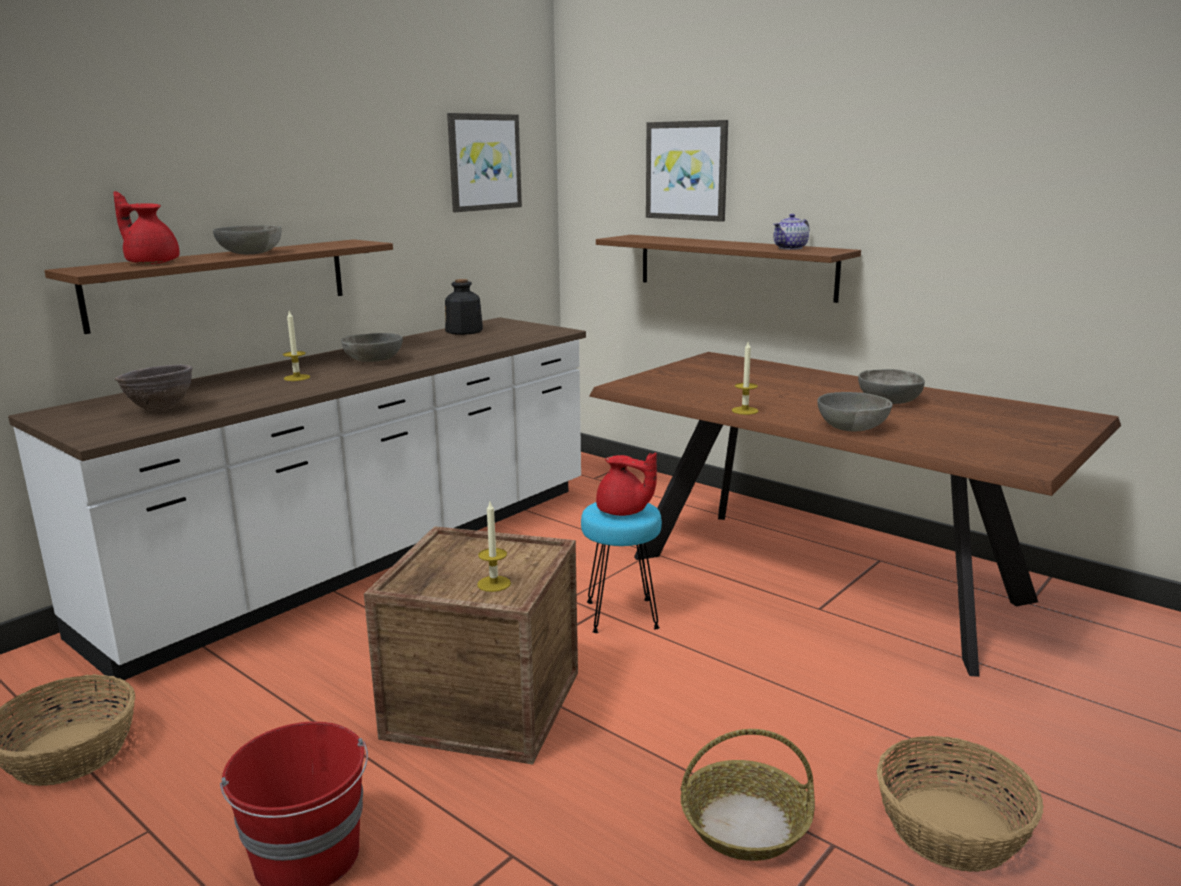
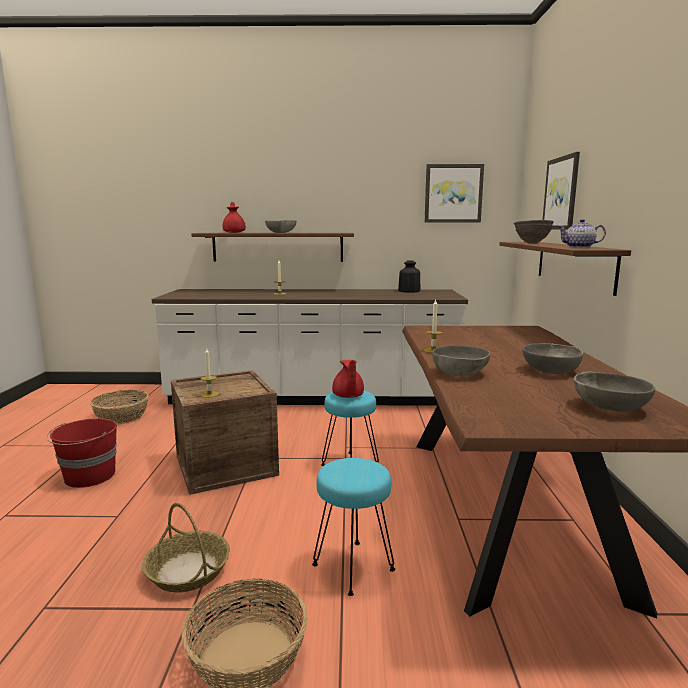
camera: 50 degrees right, 5 degrees down
(160, 410) = (208, 294): brown bowl -> brown bowl (532, 243)
(374, 360) = (327, 294): grey bowl -> grey bowl (610, 408)
(847, 703) = (353, 566): none -> turquoise stool

